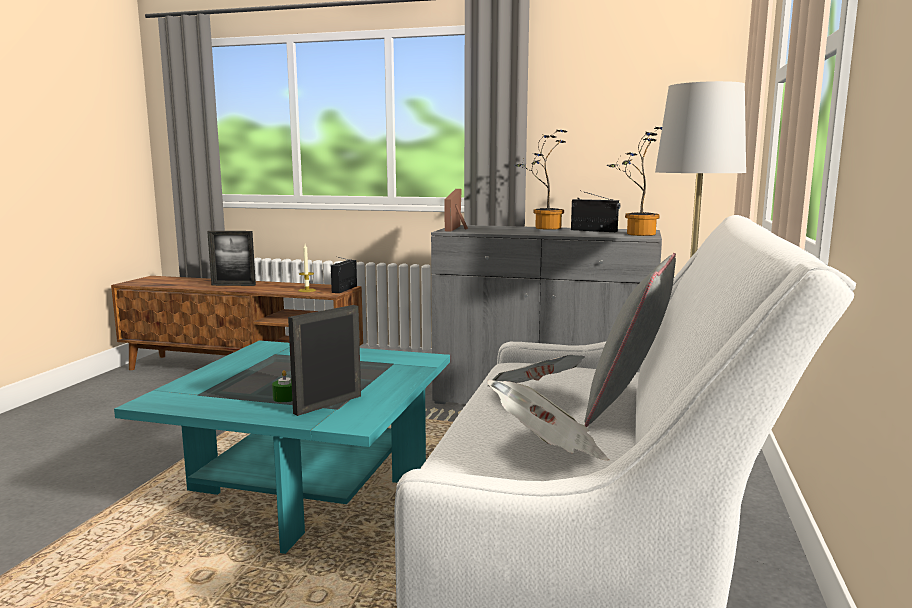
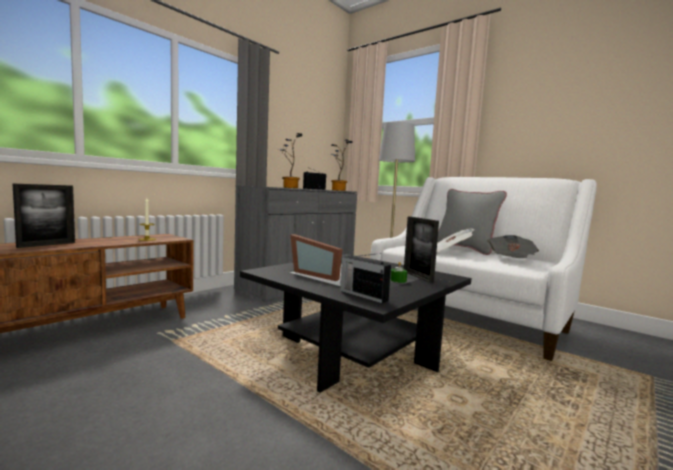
camera: 65 degrees left, 5 degrees down
(307, 489) = (354, 353): turquoise coffee table -> black coffee table
(345, 289) = (170, 236): radio -> radio (362, 295)
(458, 228) = (260, 186): picture frame -> picture frame (317, 274)

